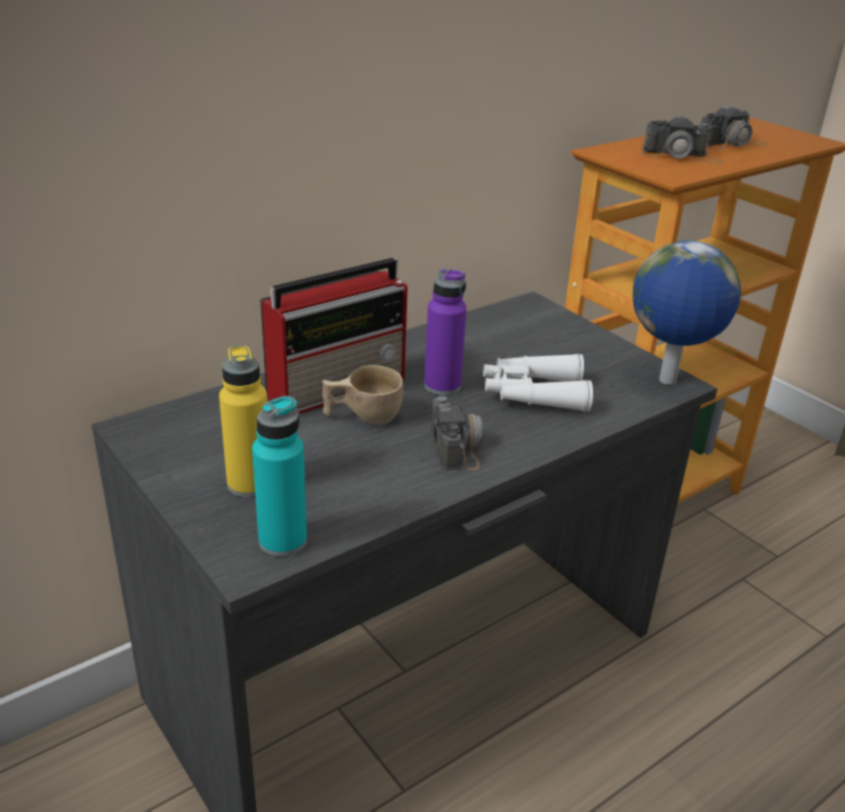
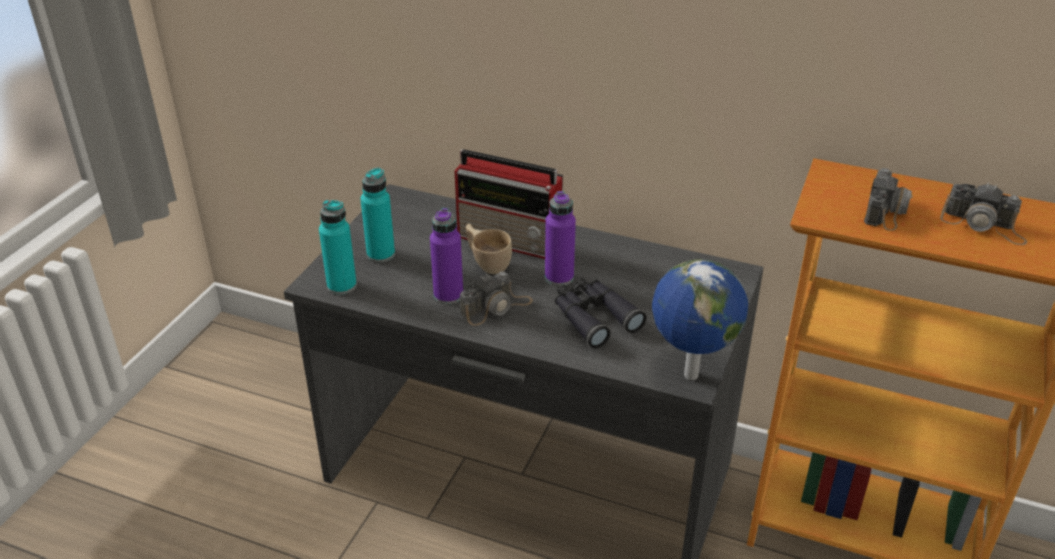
camera: 60 degrees right, 5 degrees up
(249, 484) = (381, 254): yellow bottle -> turquoise bottle
(399, 465) = (448, 295): none -> purple bottle
(533, 394) = (593, 317): white binoculars -> black binoculars
(681, 156) = (888, 208): camera -> camera turned 135 degrees counterclockwise

